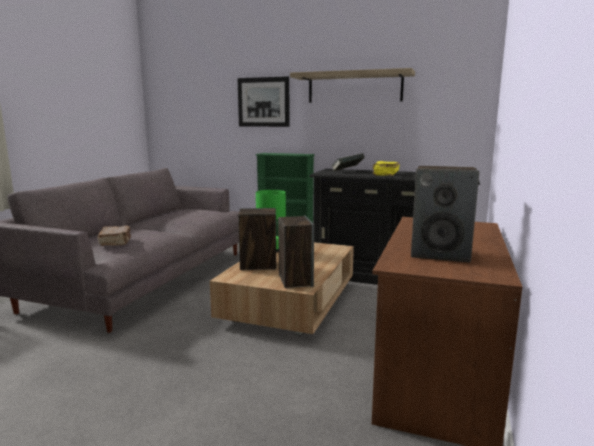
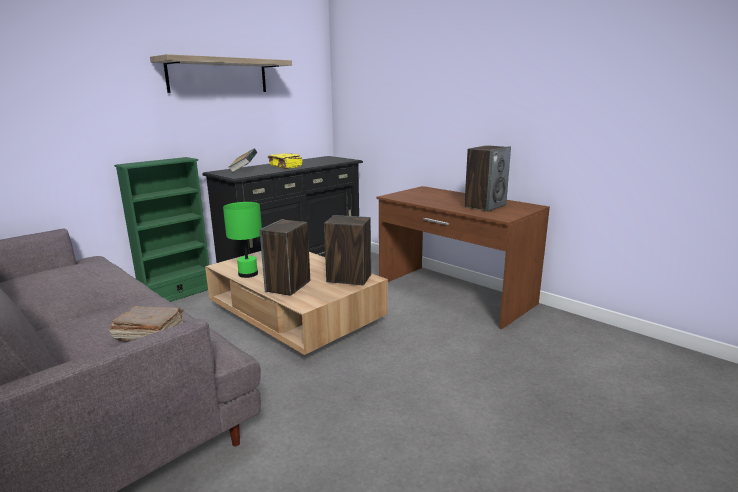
camera: 65 degrees left, 5 degrees up
(263, 102) = (98, 91): picture -> none

